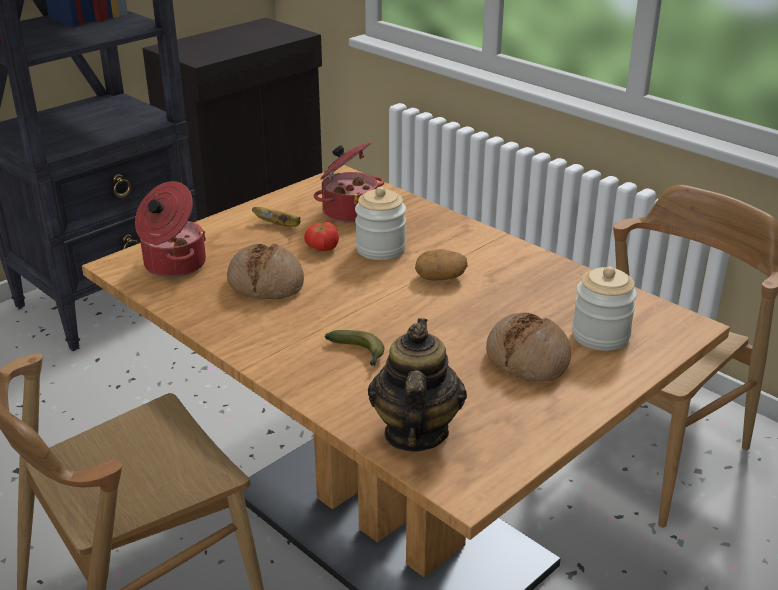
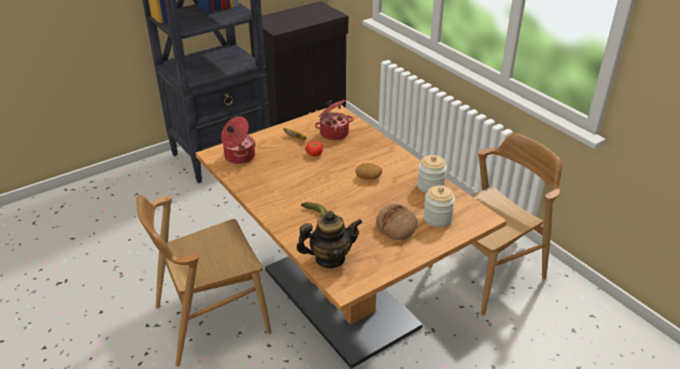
camera: 10 degrees right, 5 degrees up
(266, 283) = (281, 172): bread -> none
(380, 249) = (343, 157): jar -> jar (430, 186)
(415, 433) = (330, 258): teapot -> teapot turned 60 degrees clockwise

